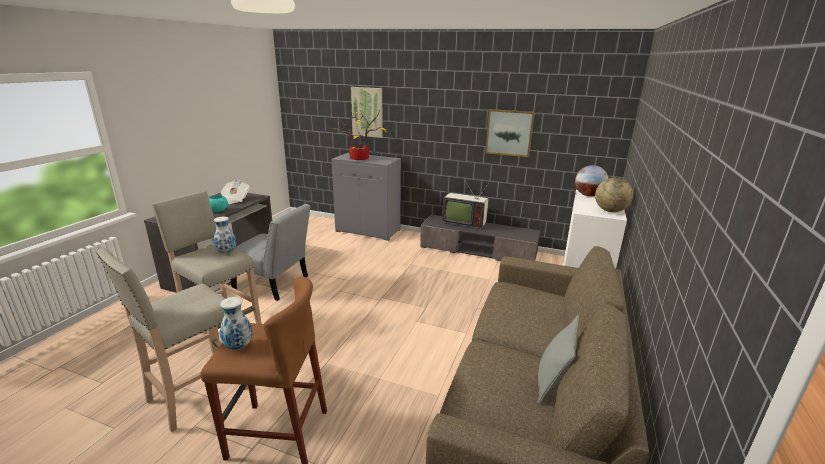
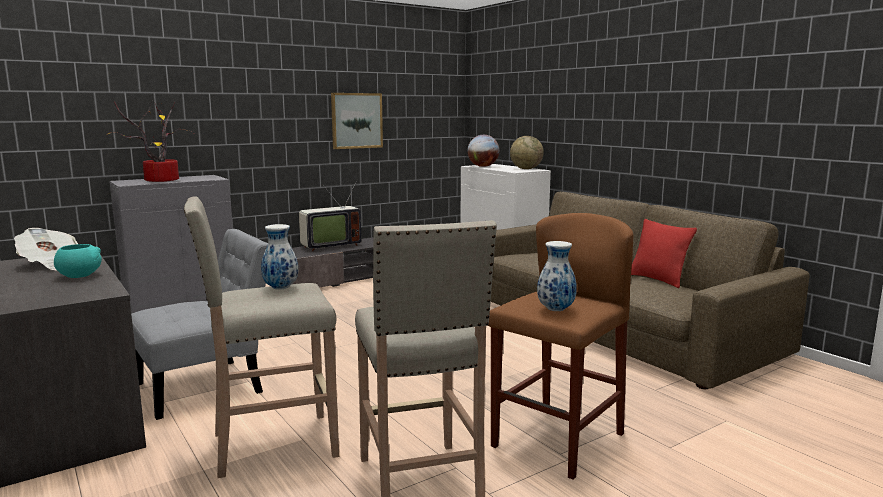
camera: 55 degrees left, 10 degrees down
(367, 112) = (145, 107): picture -> none
(552, 383) = (658, 280): grey pillow -> red pillow

